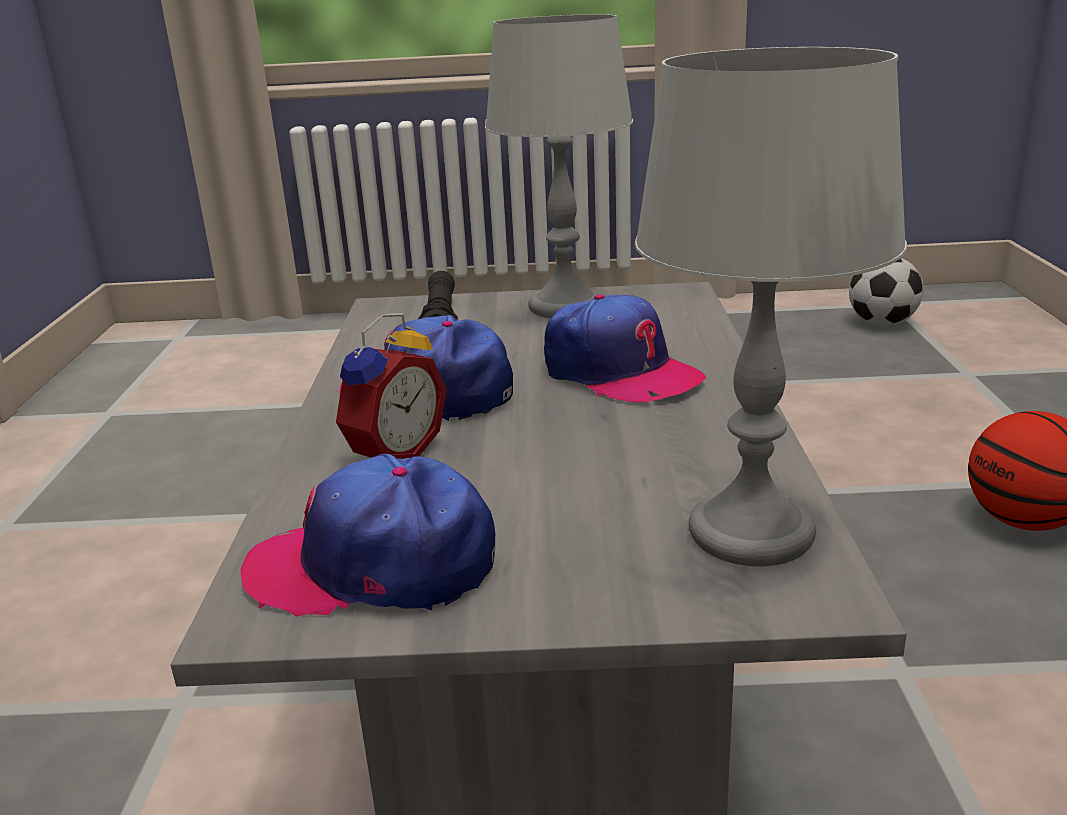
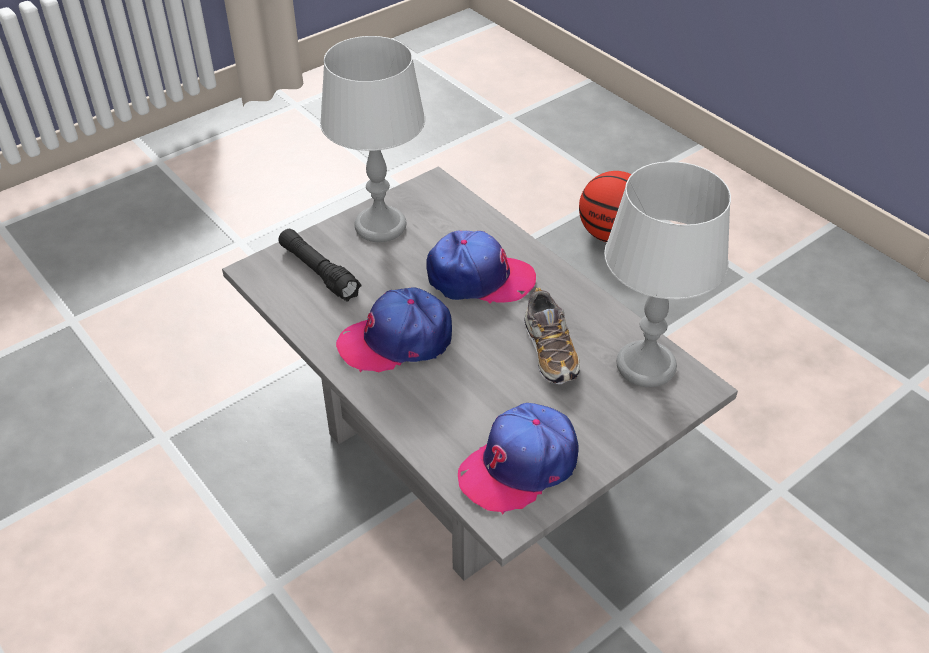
camera: 40 degrees left, 20 degrees up
(392, 453) = (437, 395): alarm clock -> none
(612, 465) = (550, 351): none -> shoe
(881, 323) = (424, 81): football -> none

